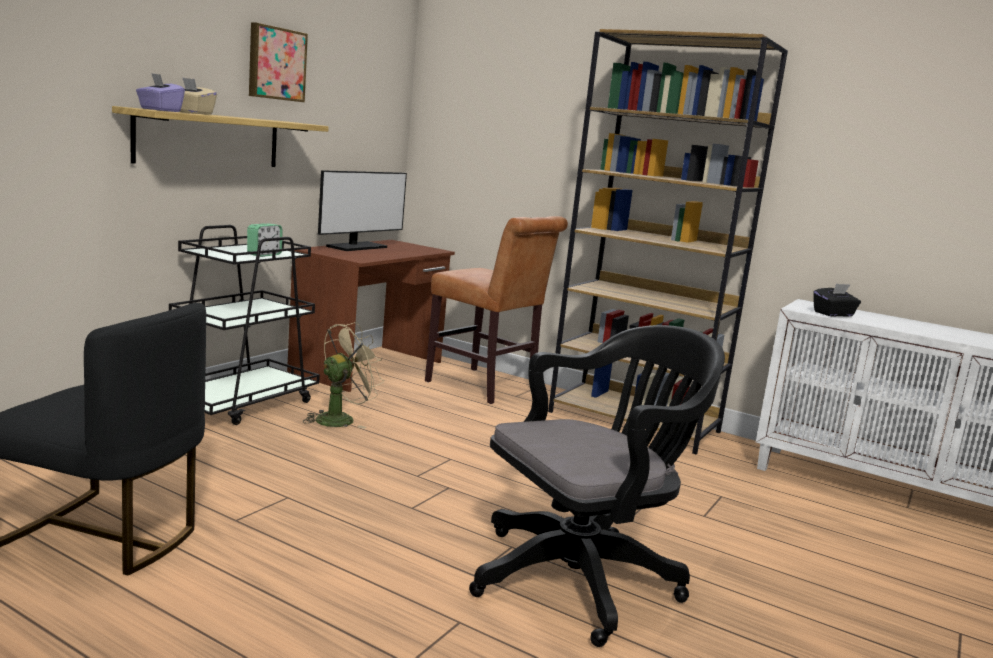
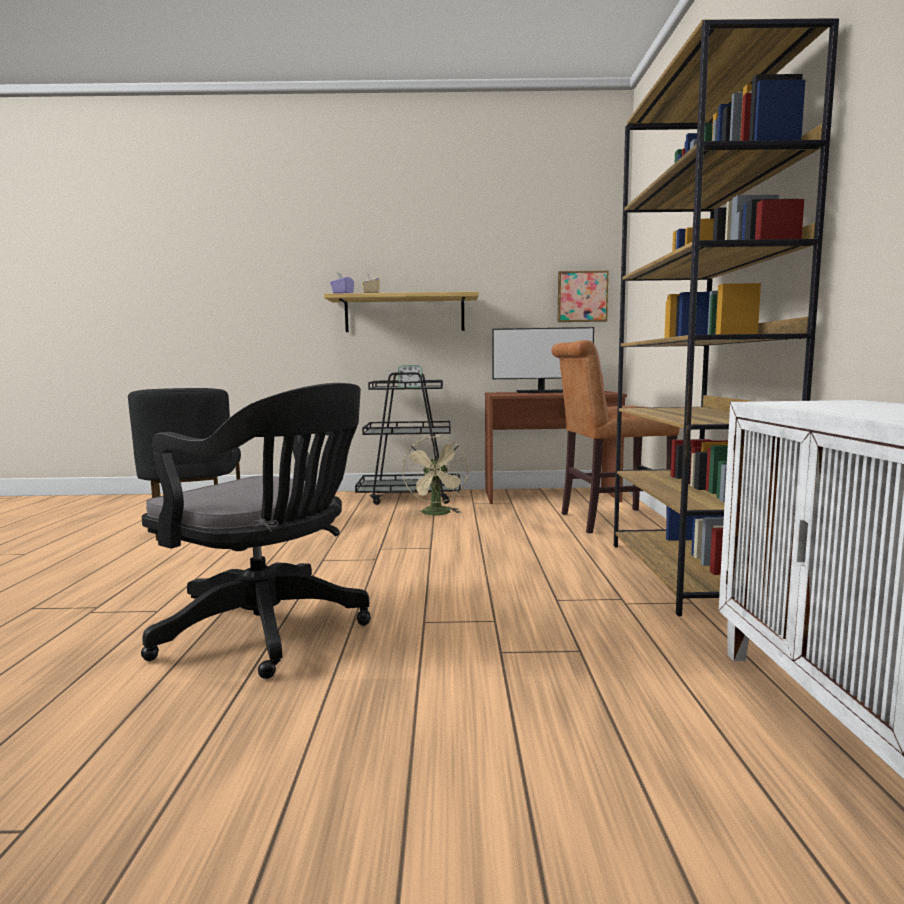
camera: 60 degrees right, 5 degrees down
(275, 63) = (461, 255): picture -> picture (582, 297)
(341, 419) = (437, 514): beige fan -> beige fan turned 75 degrees clockwise
(485, 387) = (608, 521): brown chair -> brown chair turned 75 degrees clockwise
(834, 314) = (811, 405): black tissue box -> none

